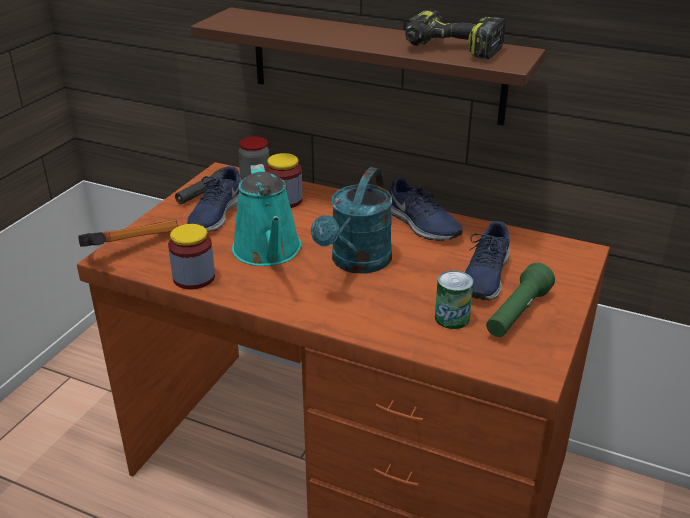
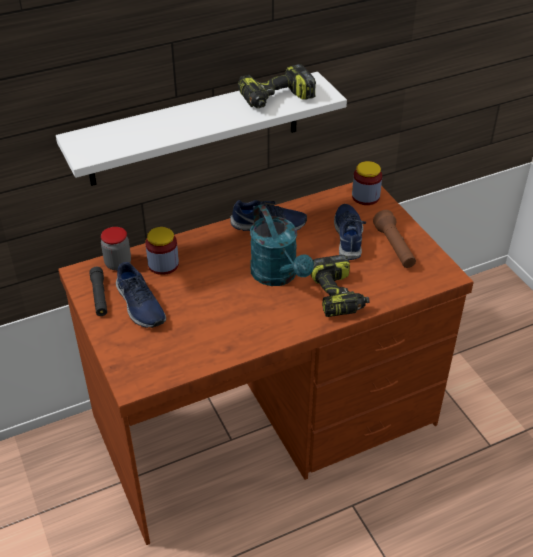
camera: 50 degrees left, 10 degrees up
(129, 246) = (129, 369): hammer -> none
(194, 278) = (210, 355): jar -> jar (365, 197)
(268, 251) = (219, 306): turquoise watering can -> none
(375, 65) = (195, 129): brown shelf -> white shelf
(381, 312) = (338, 295): none -> power drill
(452, 318) = (373, 273): can -> none
(484, 276) = (349, 236): blue shoe -> blue shoe turned 150 degrees counterclockwise
(517, 314) = (394, 248): green flashlight -> brown flashlight

